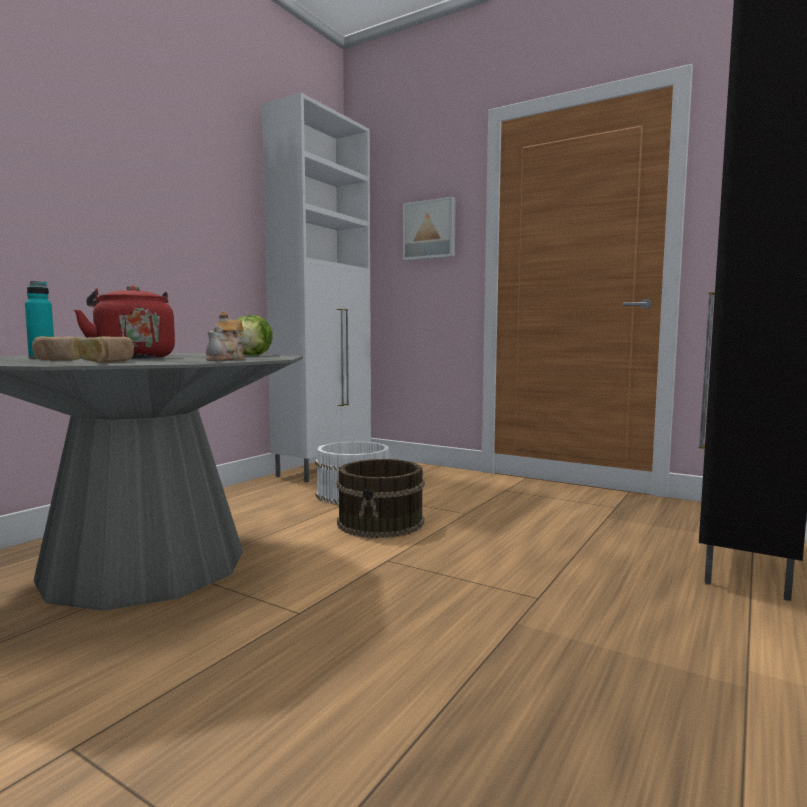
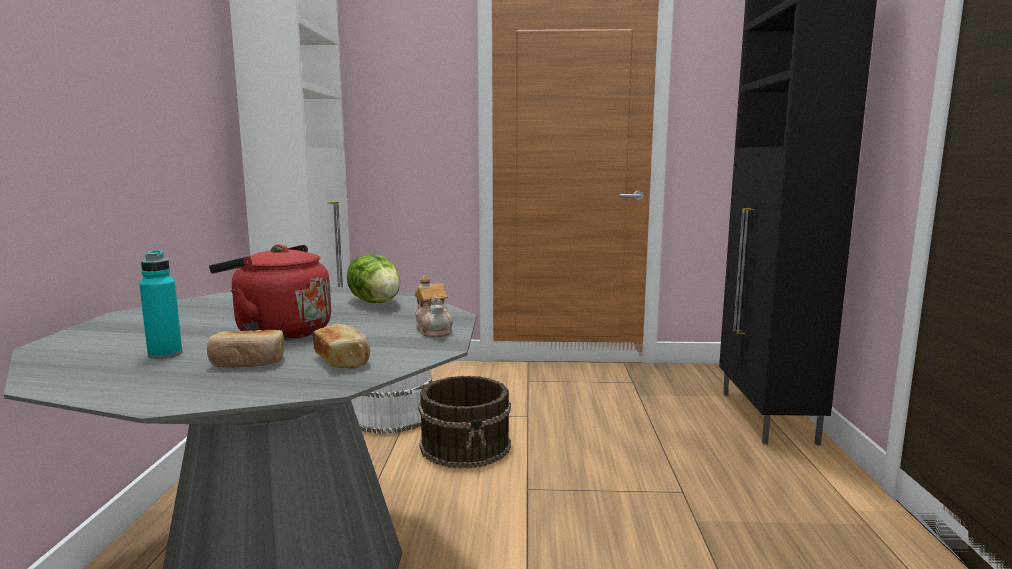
camera: 30 degrees left, 5 degrees up
(430, 230) = (410, 106): picture -> none

